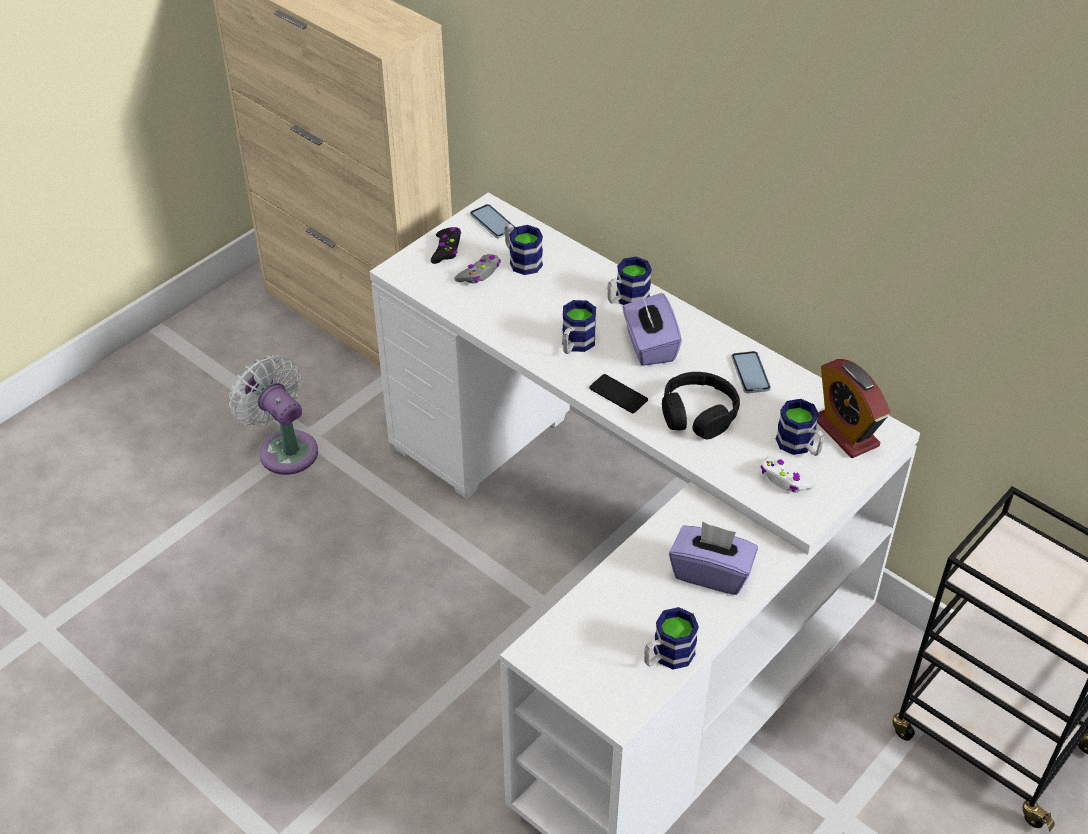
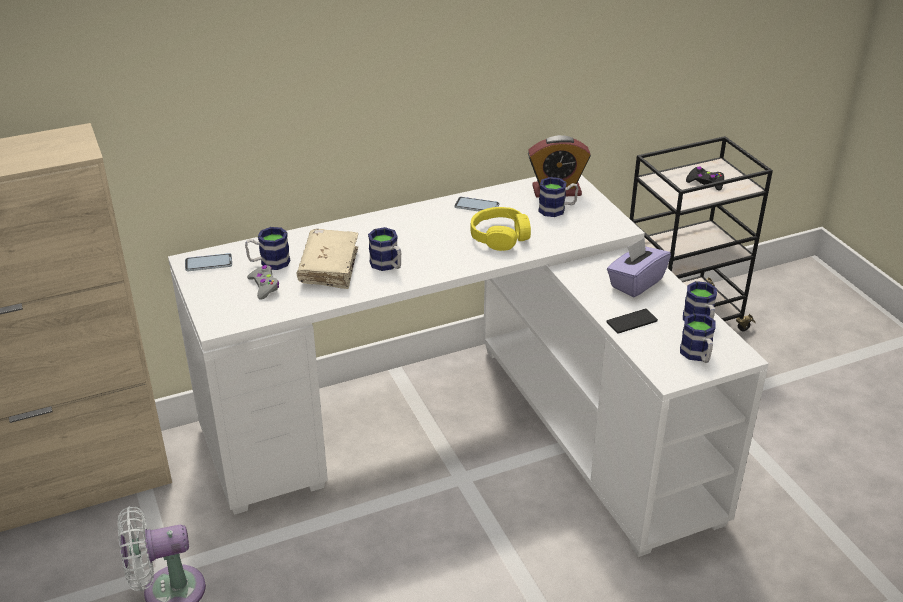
camera: 65 degrees left, 10 degrees down
(446, 249) = (217, 294): black game controller -> black game controller (705, 183)
(542, 304) = (329, 267): none -> beige book
(618, 394) = (455, 262): phone -> phone (631, 322)
(626, 299) = (359, 230): mug -> mug (697, 355)
(649, 346) = (416, 235): purple tissue box -> none
(698, 414) = (500, 236): black headphones -> yellow headphones
(785, 480) = (583, 223): white game controller -> none

